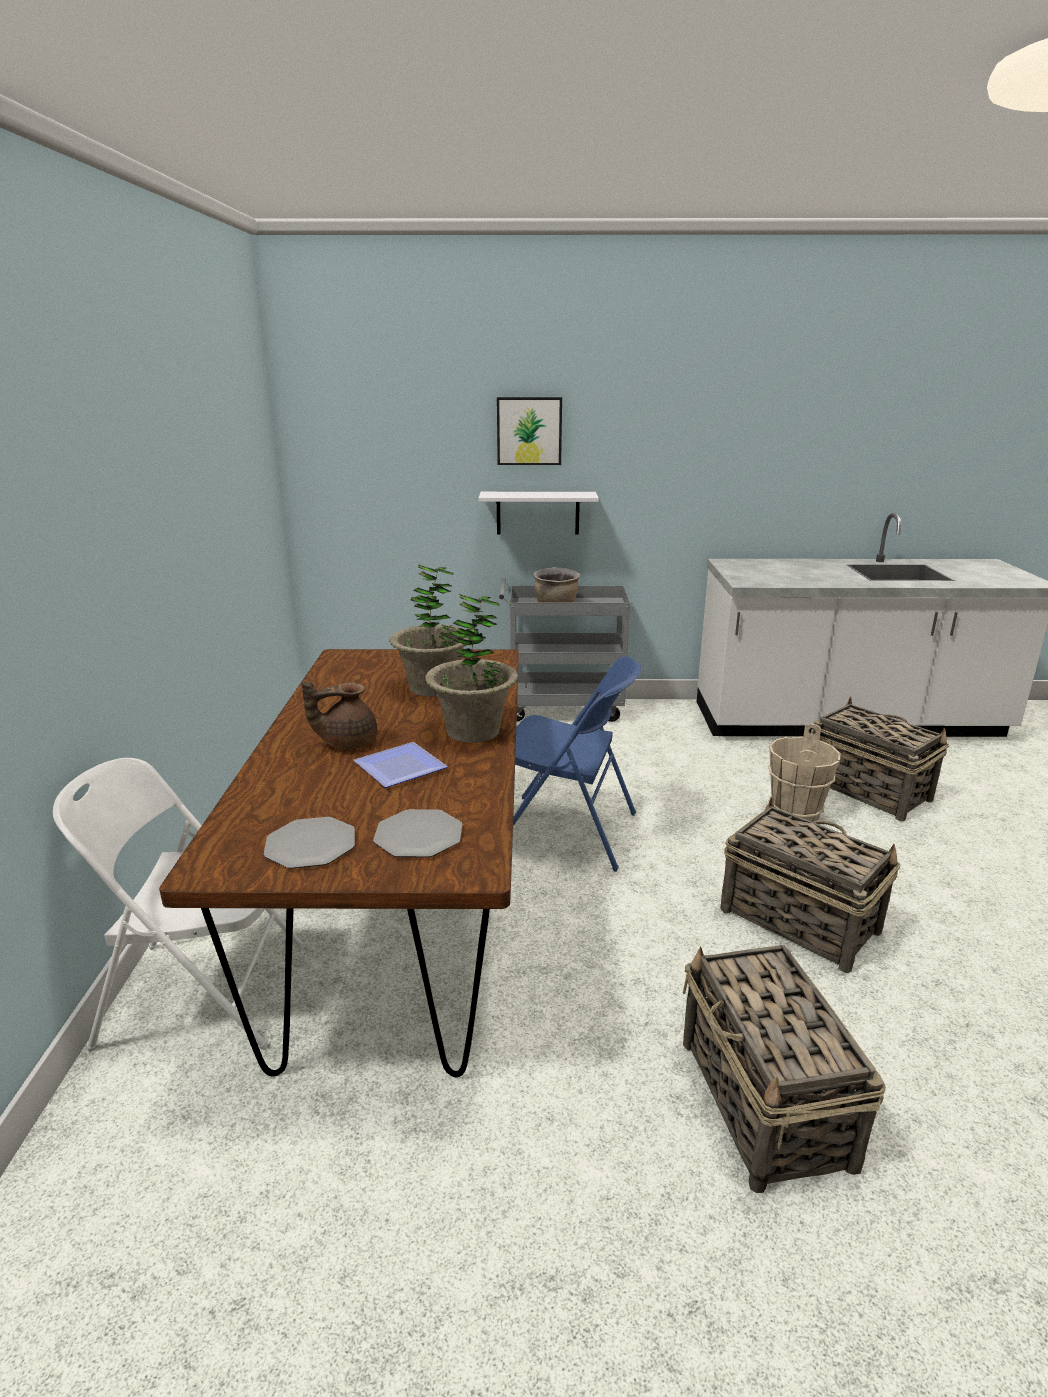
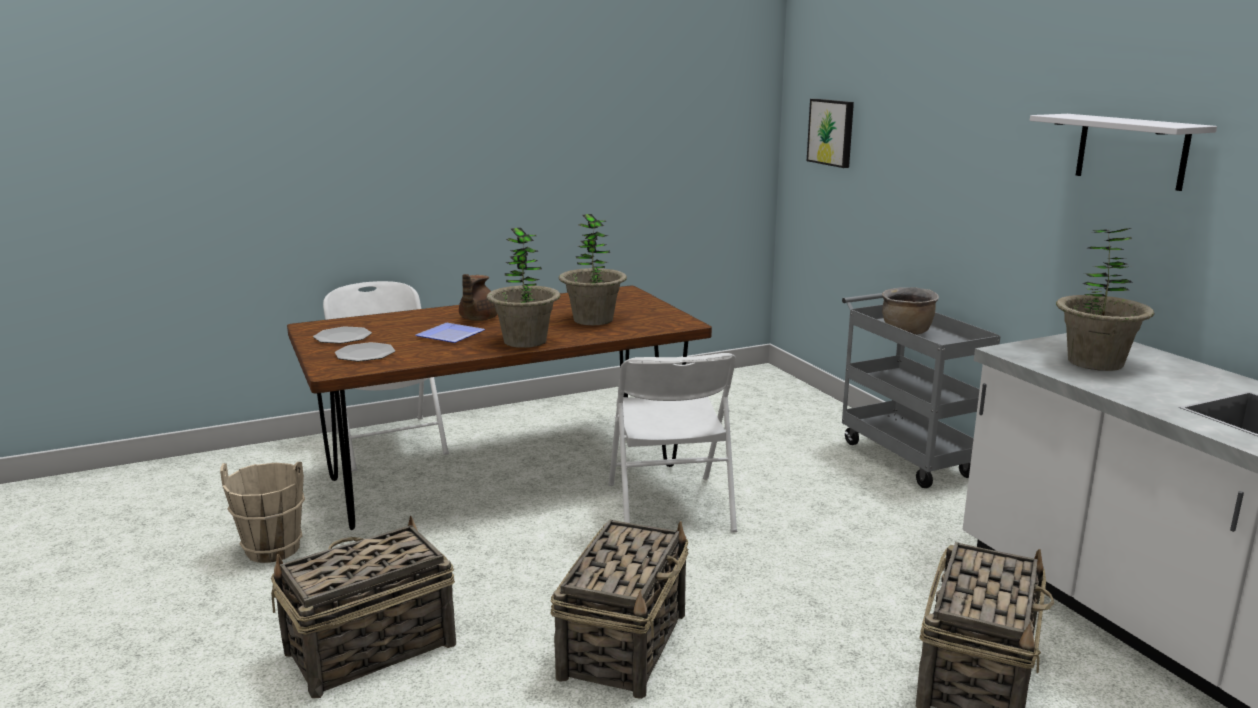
camera: 65 degrees right, 5 degrees down
(347, 742) = (477, 319): brown teapot -> brown teapot turned 120 degrees counterclockwise
(529, 431) = (939, 132): picture -> picture (832, 132)
(538, 513) = (937, 226): white shelf -> white shelf (1131, 151)
(566, 831) = (668, 507): blue chair -> white chair
(780, 574) = (1095, 362): none -> potted plant
(794, 813) = (844, 624): beige bucket -> beige bucket (273, 549)

